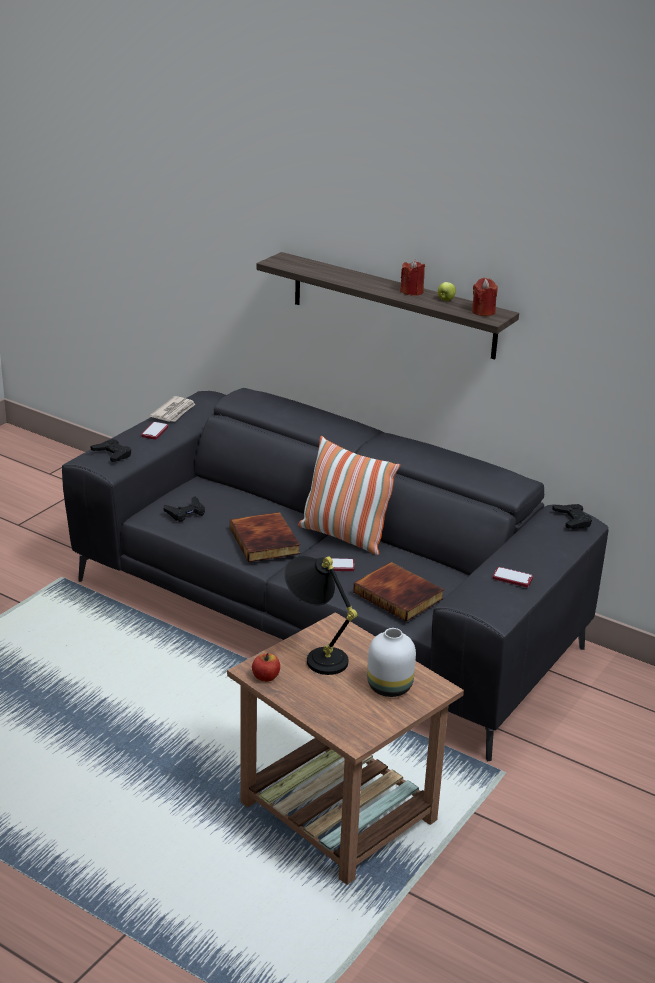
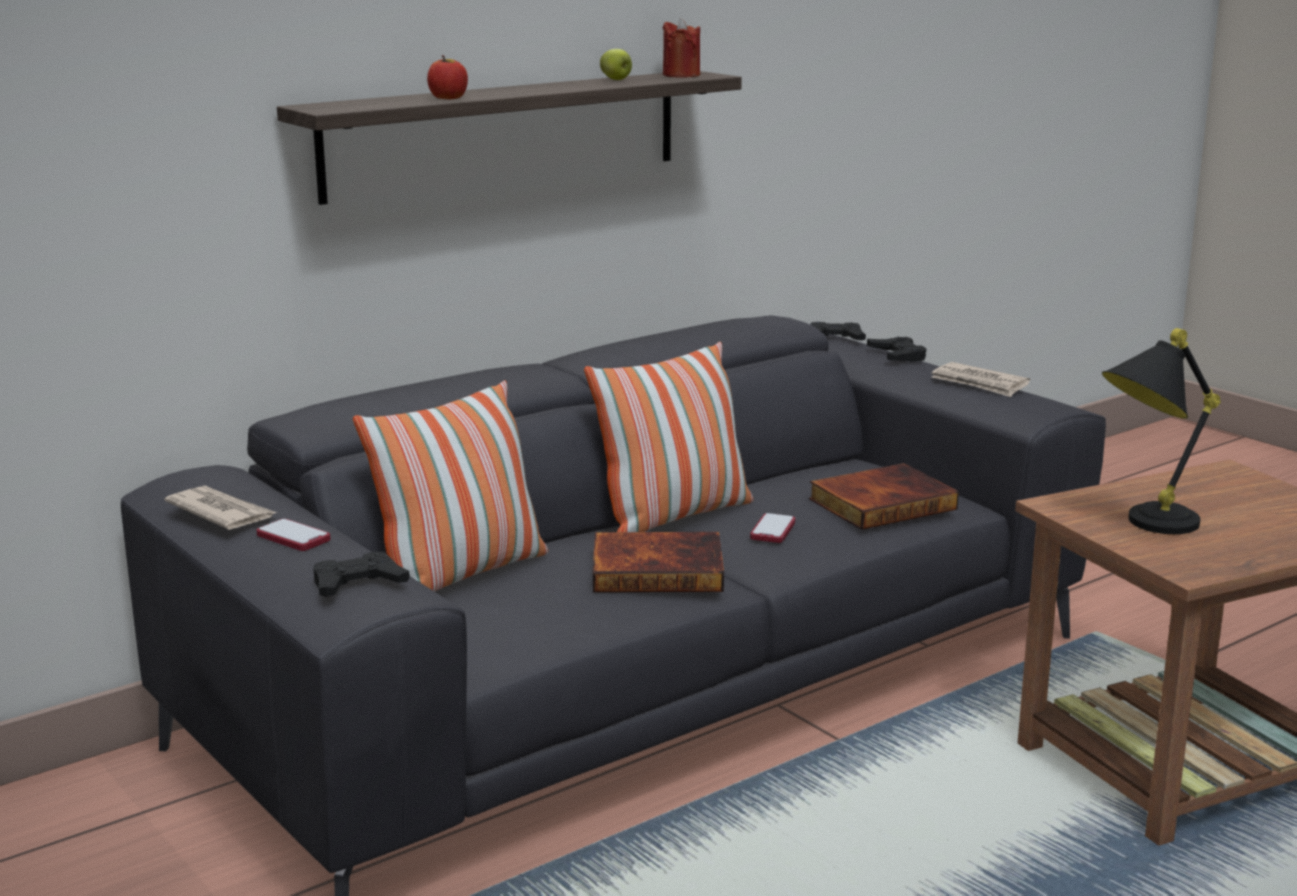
camera: 70 degrees left, 10 degrees down
(185, 513) = (506, 621): black game controller -> black game controller (897, 356)
(233, 494) = (460, 575): none -> pillow
(266, 677) = (1209, 565): apple -> apple (448, 98)
(390, 688) = (1230, 494): white vase -> none
(412, 292) = (566, 84): red candle -> none
(512, 578) = (979, 383): phone -> newspaper

